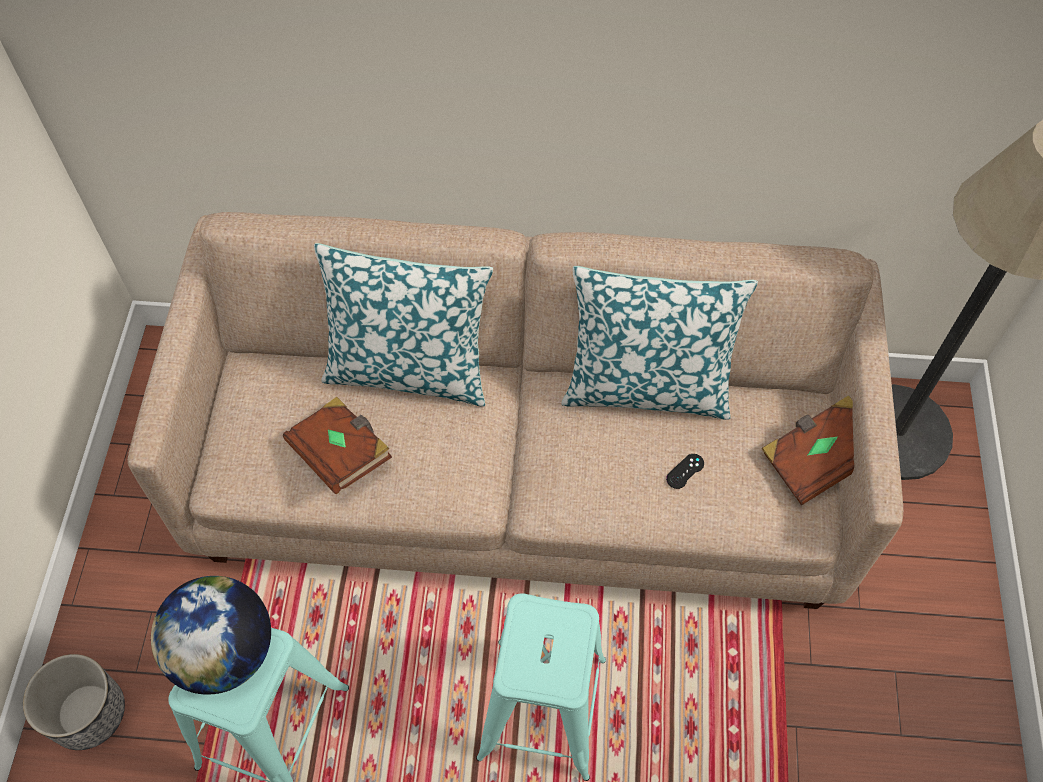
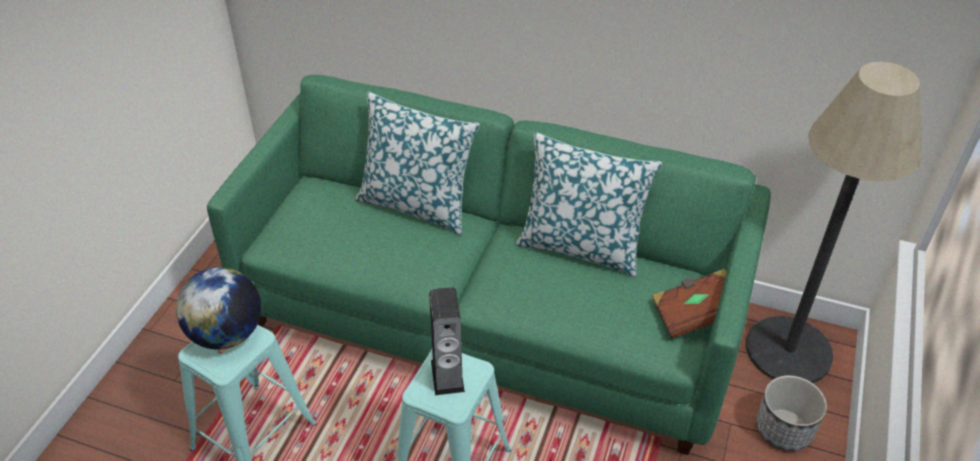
camera: 15 degrees right, 15 degrees down
(88, 712) = (133, 397): planter -> planter (783, 429)
(341, 454) = (352, 242): brown book -> none
(522, 471) = (490, 316): beige sofa -> green sofa
(543, 640) = (447, 376): none -> speaker
(685, 471) = (591, 301): black game controller -> none

